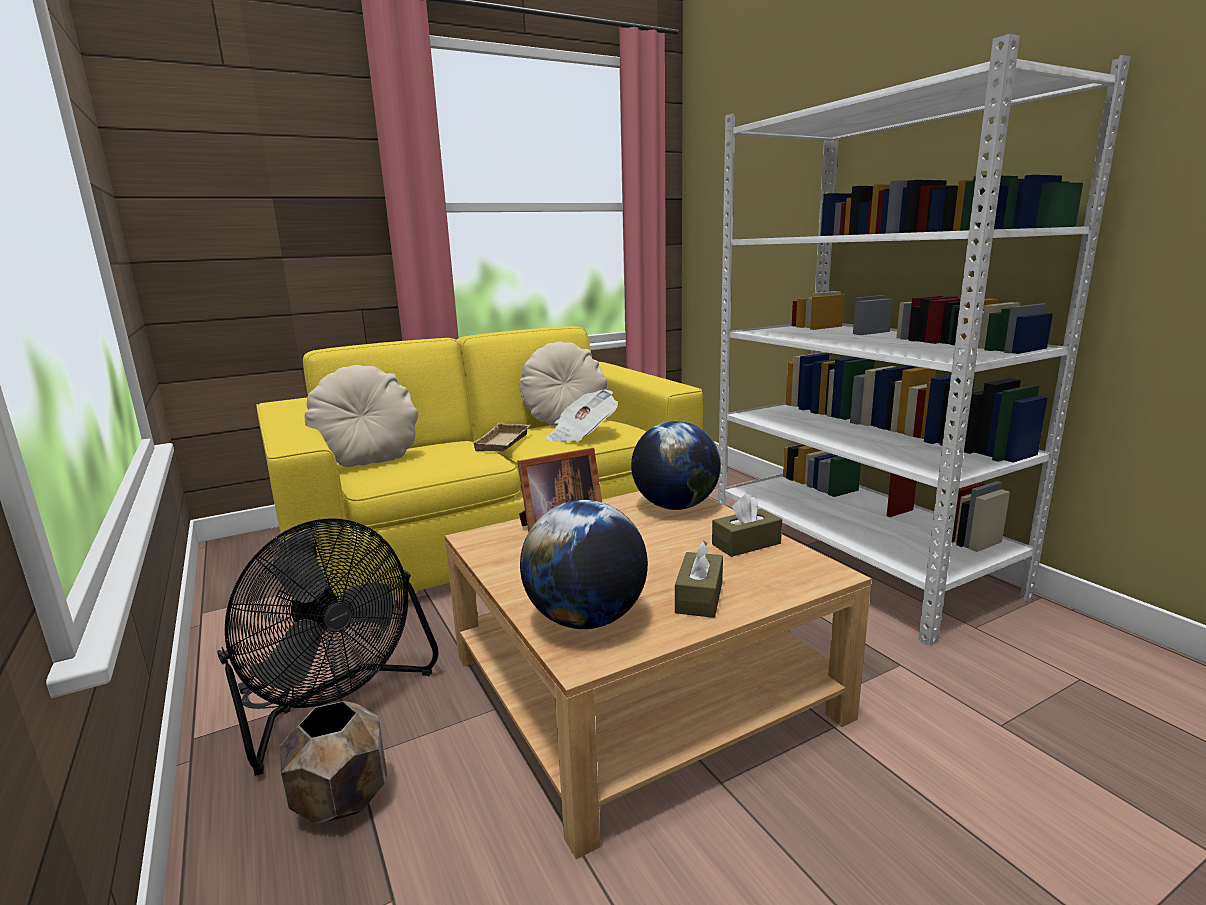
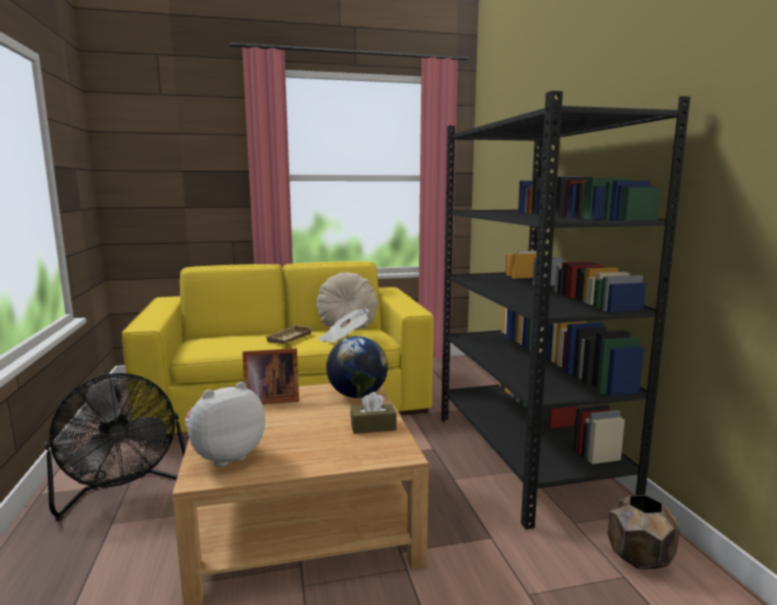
camera: 15 degrees right, 5 degrees down
(341, 799) = (88, 543): brown planter -> brown planter (638, 558)
(369, 461) = (200, 341): beige pillow -> none
(587, 619) = (225, 456): globe -> plush toy
(699, 597) = (304, 455): brown tissue box -> none
(856, 560) = (525, 457): white bookcase -> black bookcase

